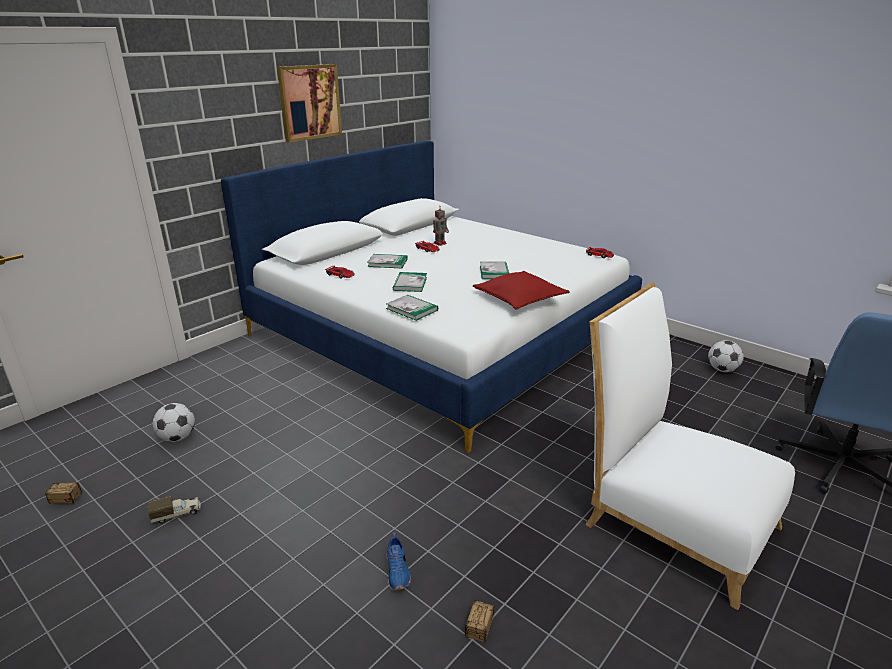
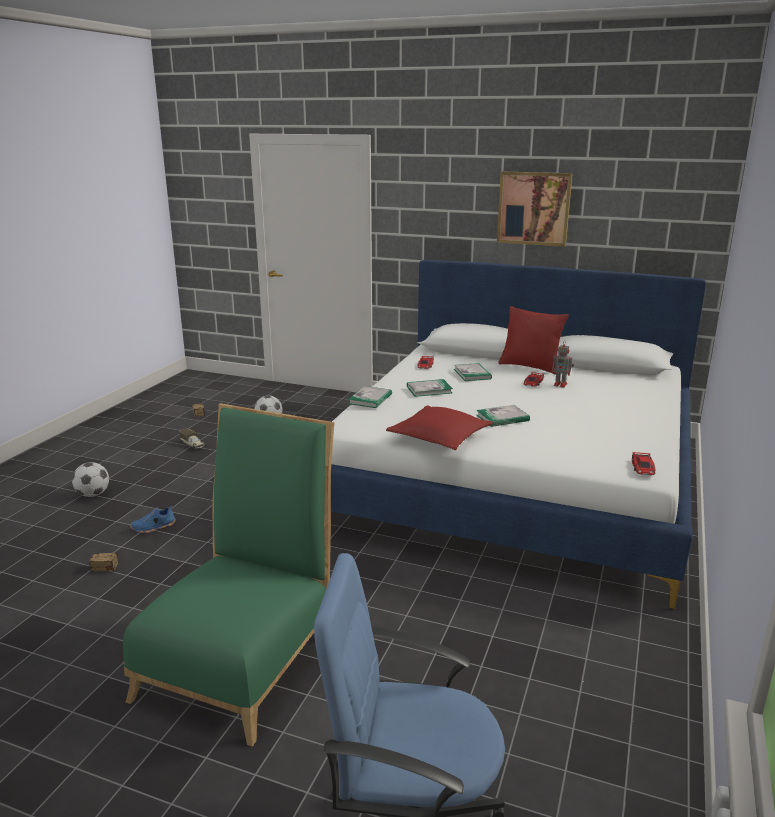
camera: 70 degrees right, 5 degrees down
(389, 243) = (530, 367): none -> red pillow
(670, 519) = (243, 657): white chair -> green chair
(722, 370) = (626, 707): football -> football (93, 494)

